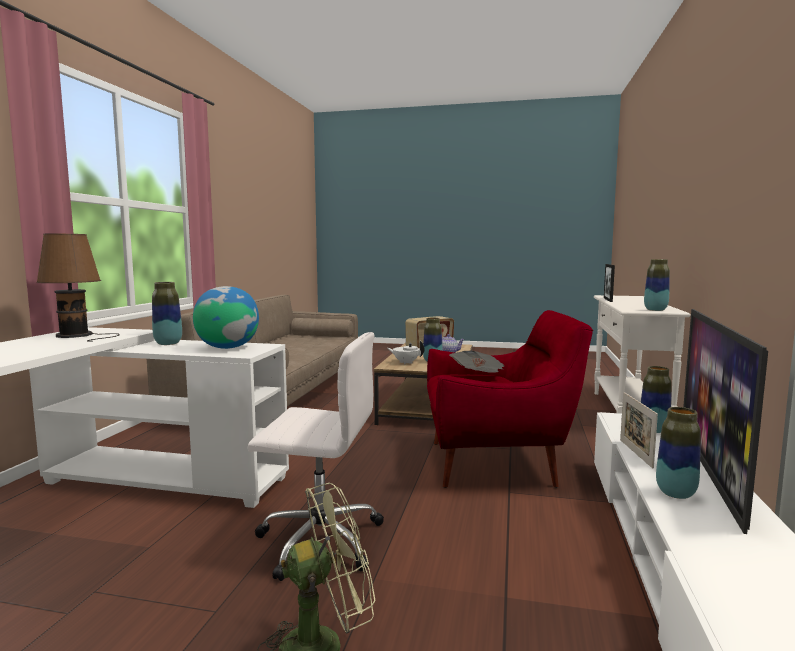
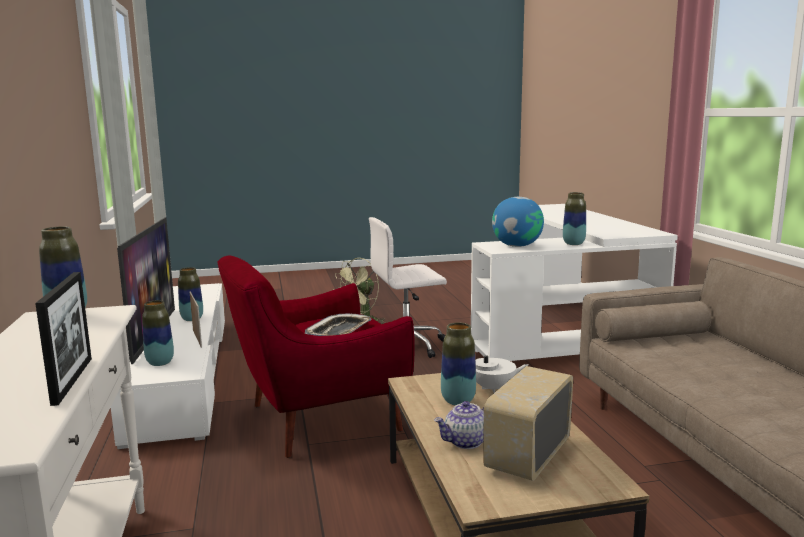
camera: 155 degrees right, 5 degrees up
(77, 335) = (622, 229): brown table lamp -> none
(478, 377) = (339, 331): newspaper -> tray

